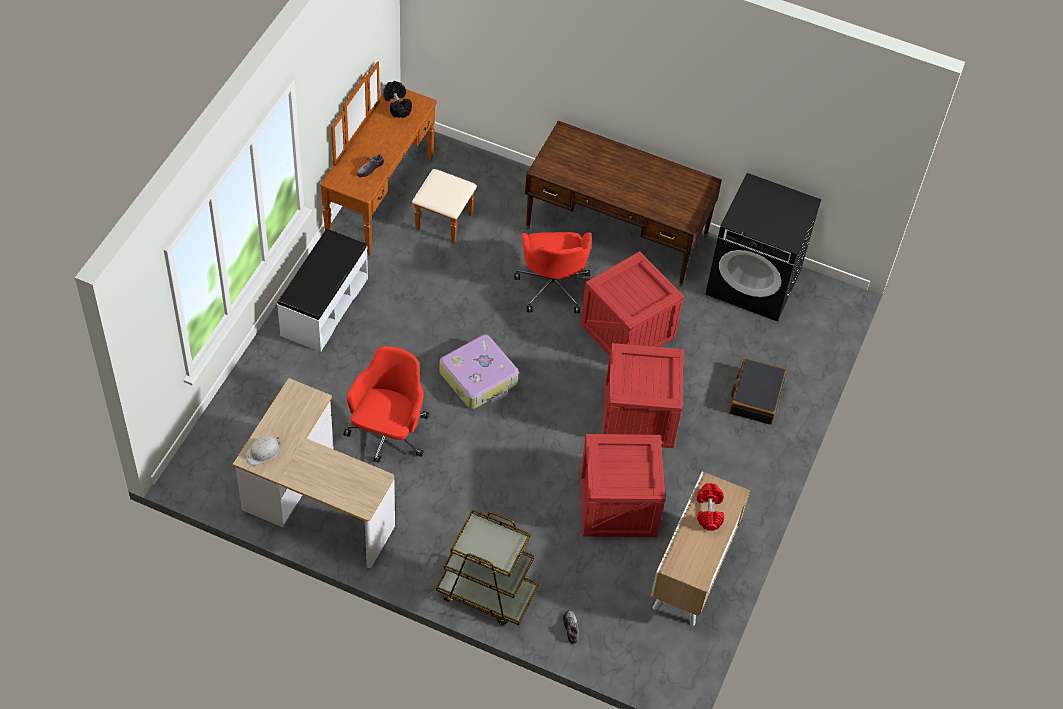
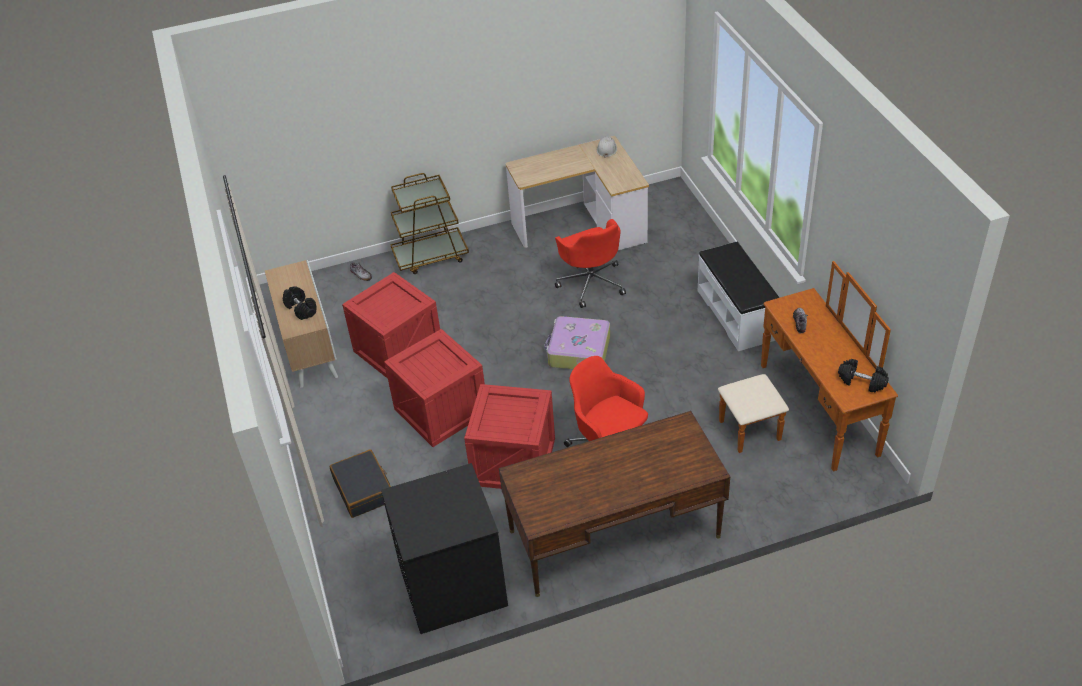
camera: 145 degrees right, 10 degrees down
(709, 511) = (301, 309): red dumbbell -> black dumbbell

